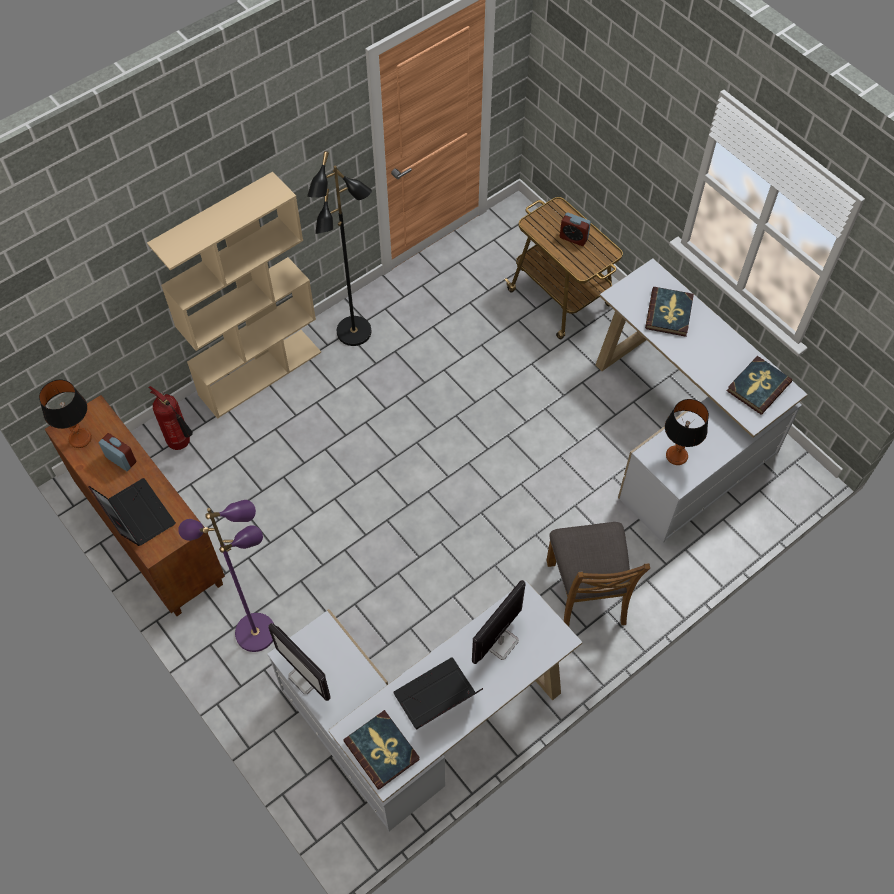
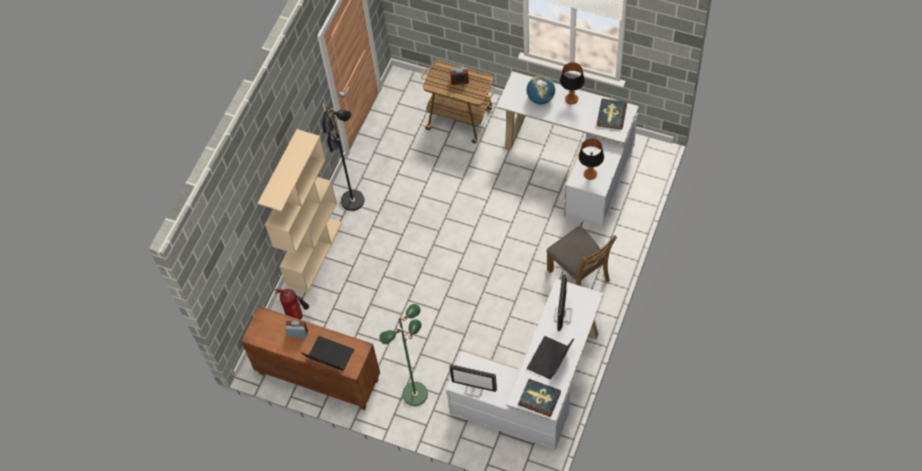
camera: 25 degrees left, 0 degrees up
(80, 439) = (266, 335): table lamp -> table lamp (571, 99)
(256, 631) = (414, 393): purple floor lamp -> green floor lamp
(669, 313) = (540, 98): book -> globe

